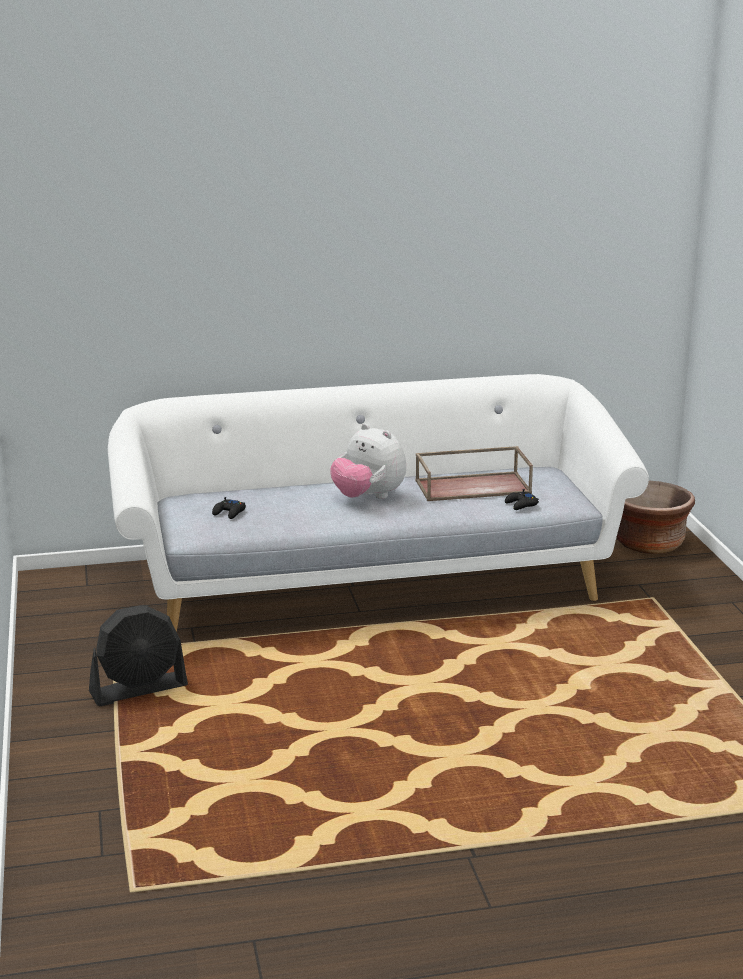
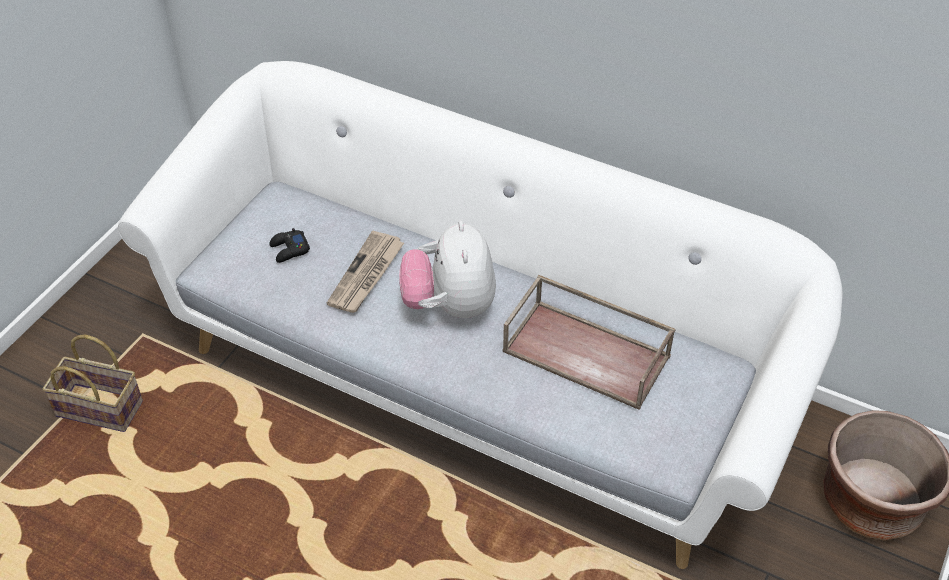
camera: 40 degrees right, 25 degrees up
(139, 689) = (102, 408): black fan -> basket
(298, 504) = (366, 275): none -> newspaper
(521, 504) = (602, 424): black game controller -> none

